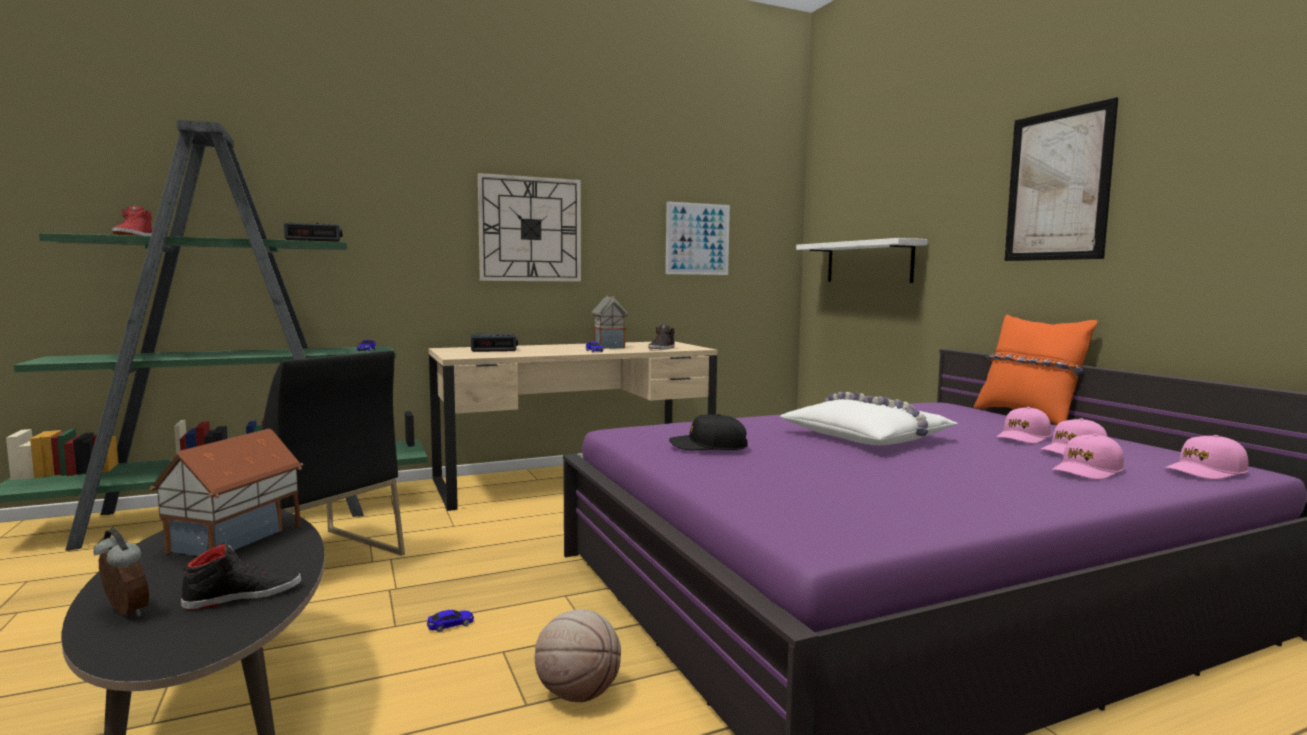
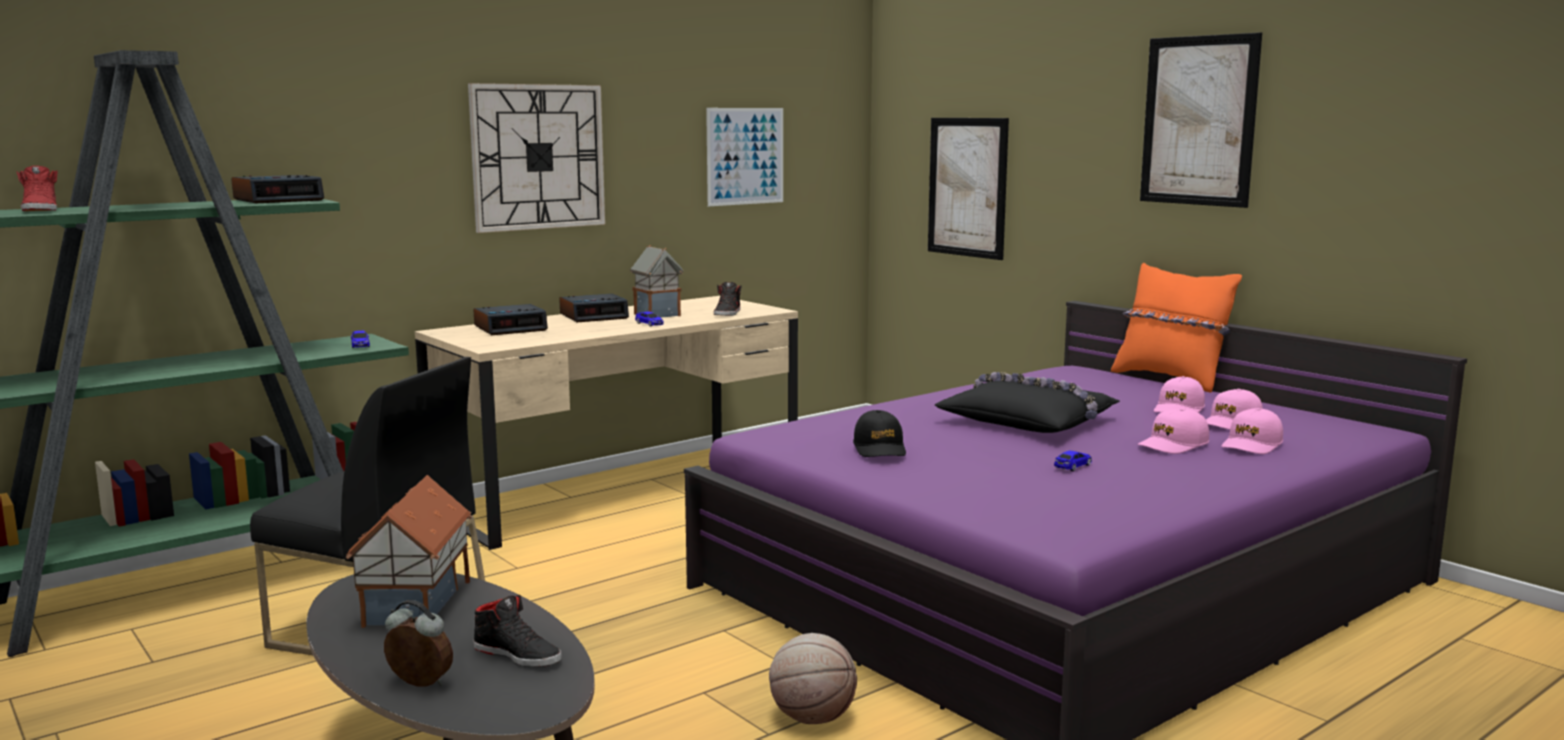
camera: 15 degrees left, 5 degrees up
(243, 595) = (518, 654): black shoe -> black shoe turned 75 degrees clockwise
(450, 625) = (623, 675): toy car -> toy car (1073, 466)
(563, 346) = (594, 316): none -> alarm clock
(708, 446) = (879, 448): black cap -> black cap turned 90 degrees counterclockwise
(868, 262) = (967, 187): white shelf -> picture
(868, 436) = (1029, 421): white pillow -> black pillow
(1205, 472) = (1350, 436): pink cap -> pink cap (1173, 445)

